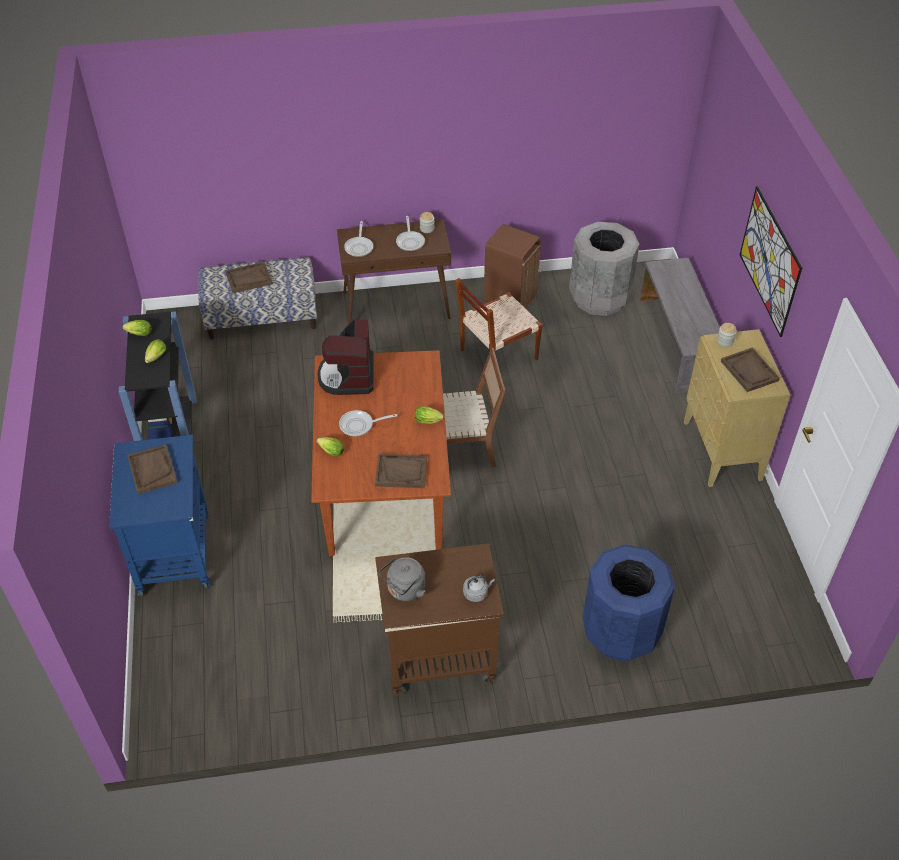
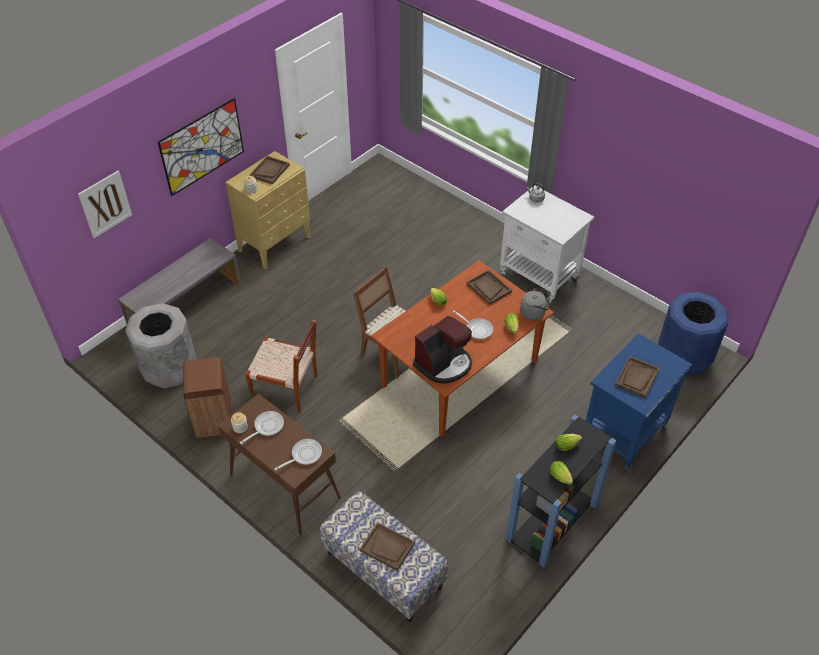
camera: 130 degrees left, 0 degrees up
(404, 590) = (566, 222): grey kettle -> grey kettle (534, 312)
(438, 658) = (539, 277): brown cart -> white cart
(621, 632) = (446, 224): blue trash can -> blue trash can (684, 357)
(722, 168) = (105, 204): none -> picture

